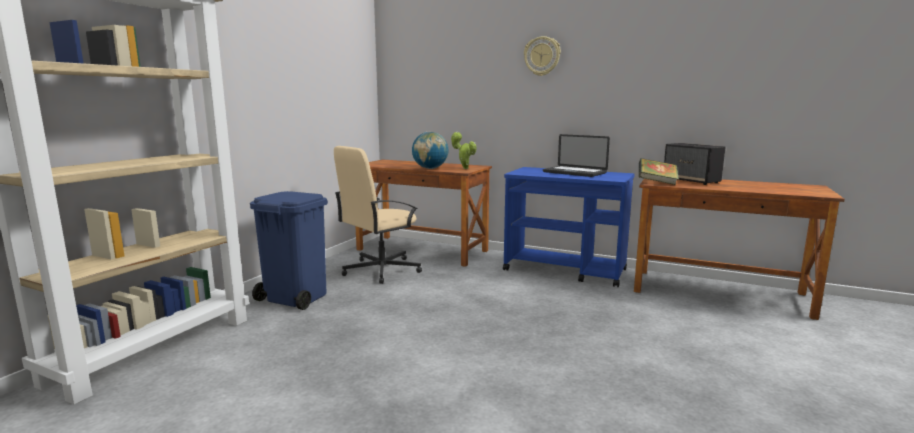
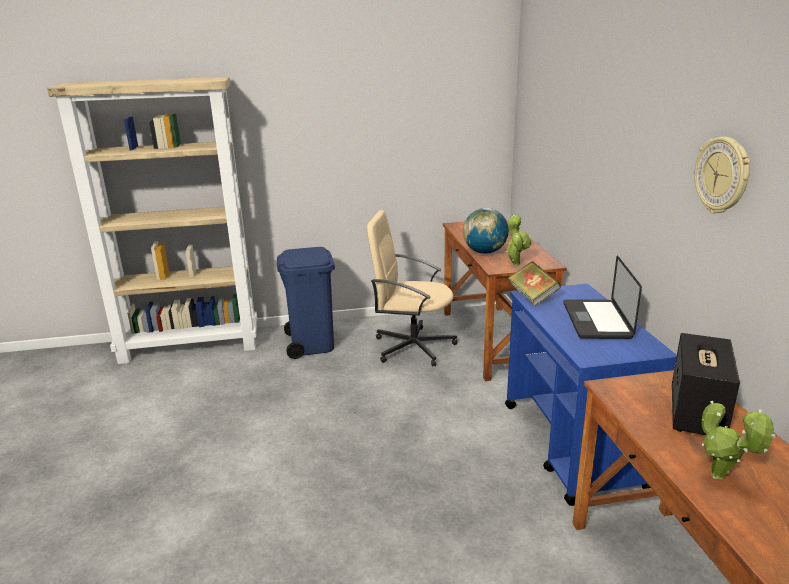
camera: 55 degrees right, 10 degrees up
(542, 56) = (624, 128): wall clock -> wall clock (722, 175)
(657, 183) = (620, 390): book -> book (532, 296)
(750, 188) = (721, 478): none -> potted plant

